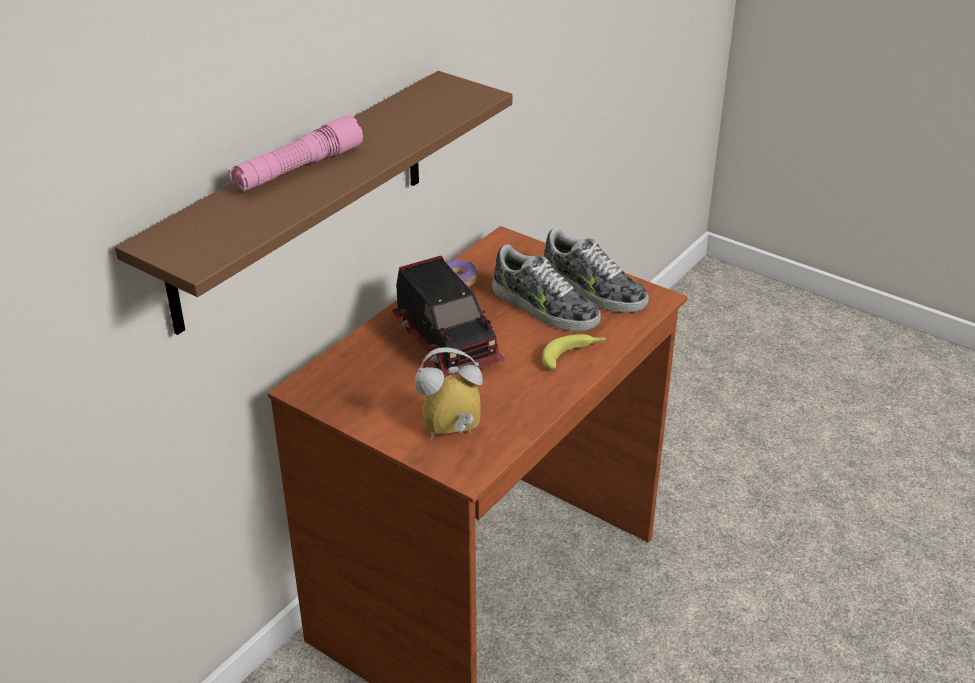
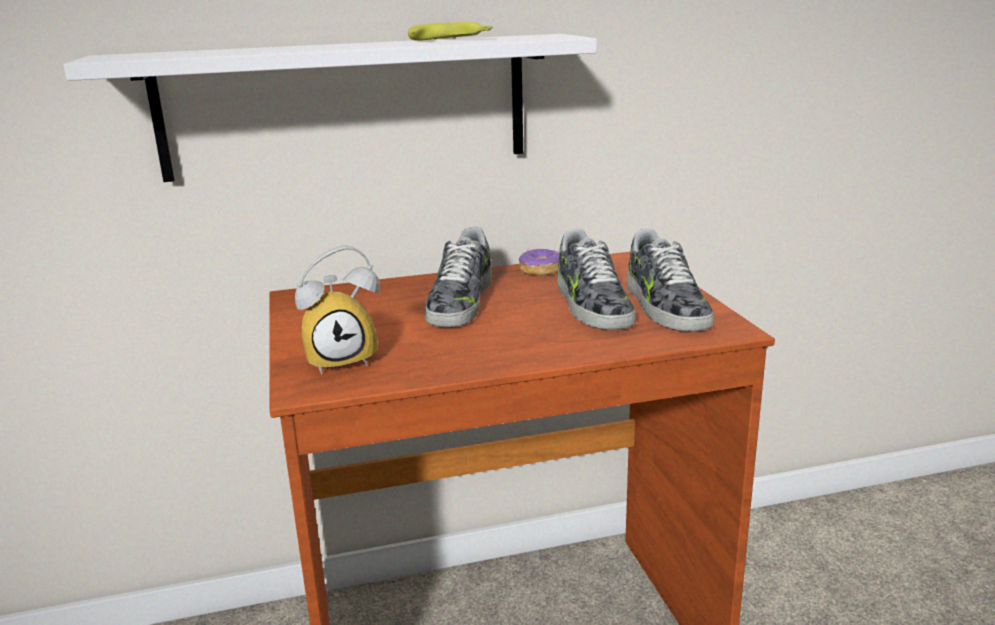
camera: 40 degrees right, 15 degrees down
(298, 169) = (306, 46): pink flashlight -> none
(301, 200) = (346, 106): brown shelf -> white shelf
(448, 342) = (459, 302): toy truck -> shoe
(452, 434) = (343, 359): alarm clock -> alarm clock turned 135 degrees clockwise
(573, 355) = (561, 343): banana -> banana (452, 39)

